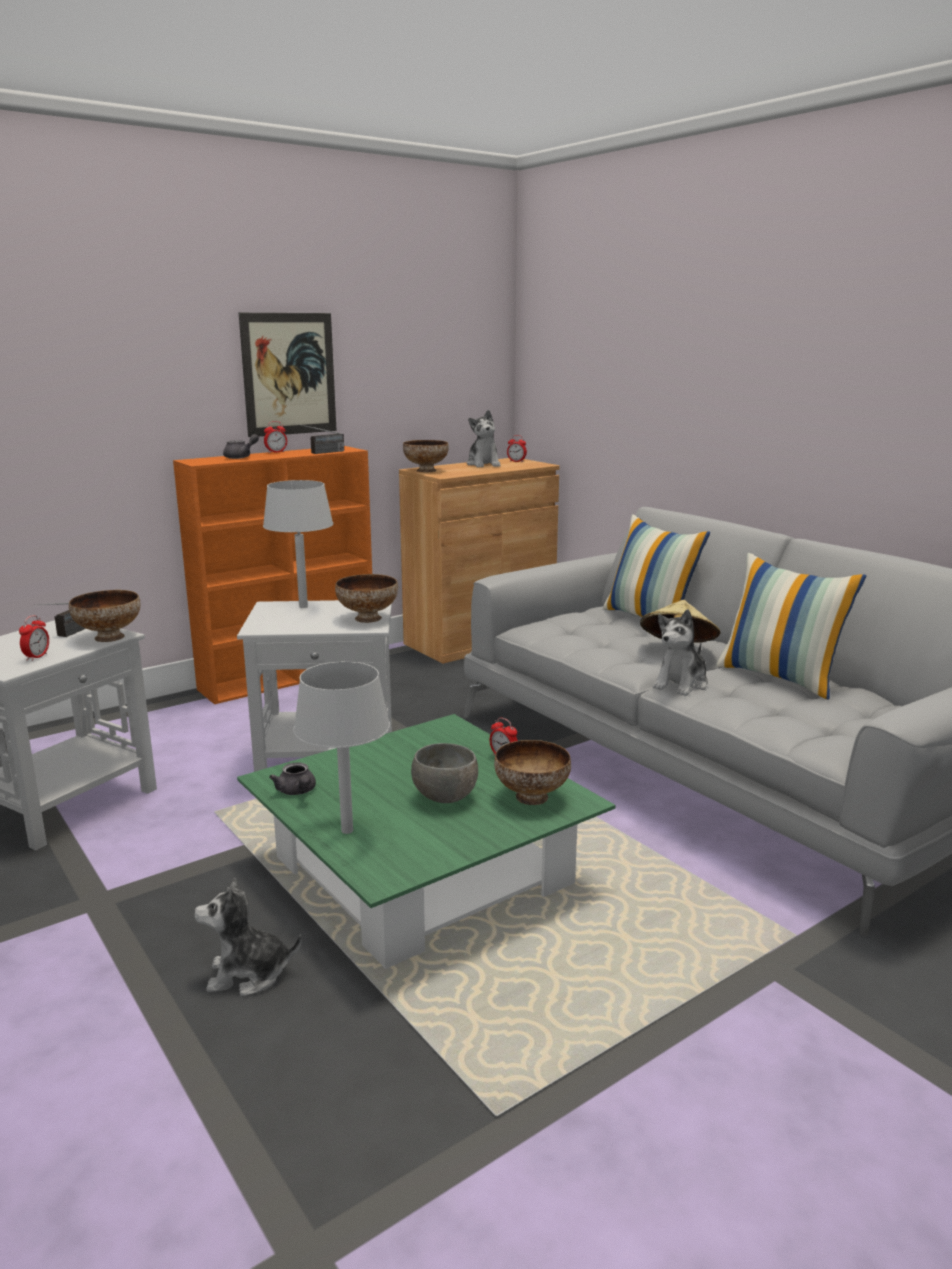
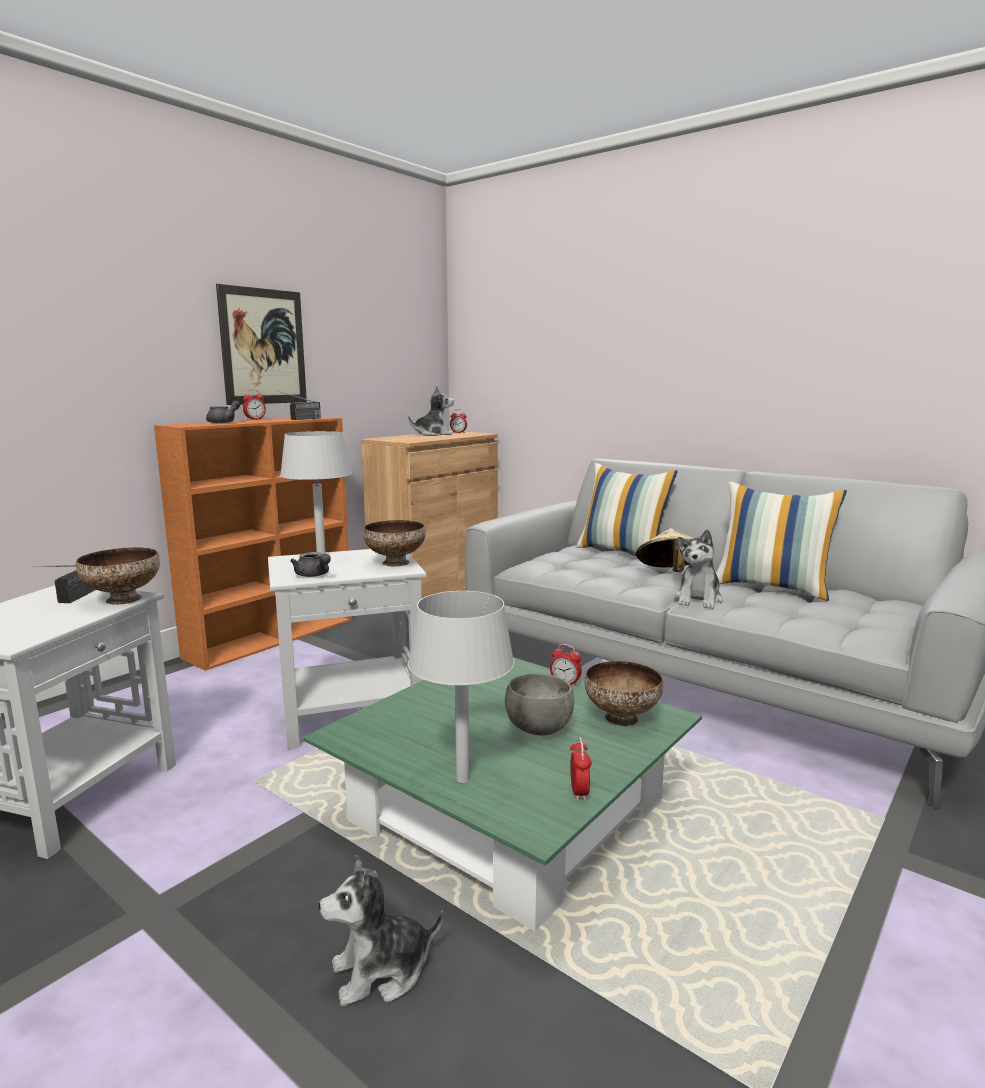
camera: 15 degrees left, 5 degrees down
(37, 657) = (43, 625): alarm clock -> alarm clock (579, 792)
(297, 792) = (380, 744): grey teapot -> grey teapot (313, 575)
(425, 470) = (387, 439): bowl -> none
(483, 464) = (433, 434): plush toy -> plush toy turned 75 degrees counterclockwise

